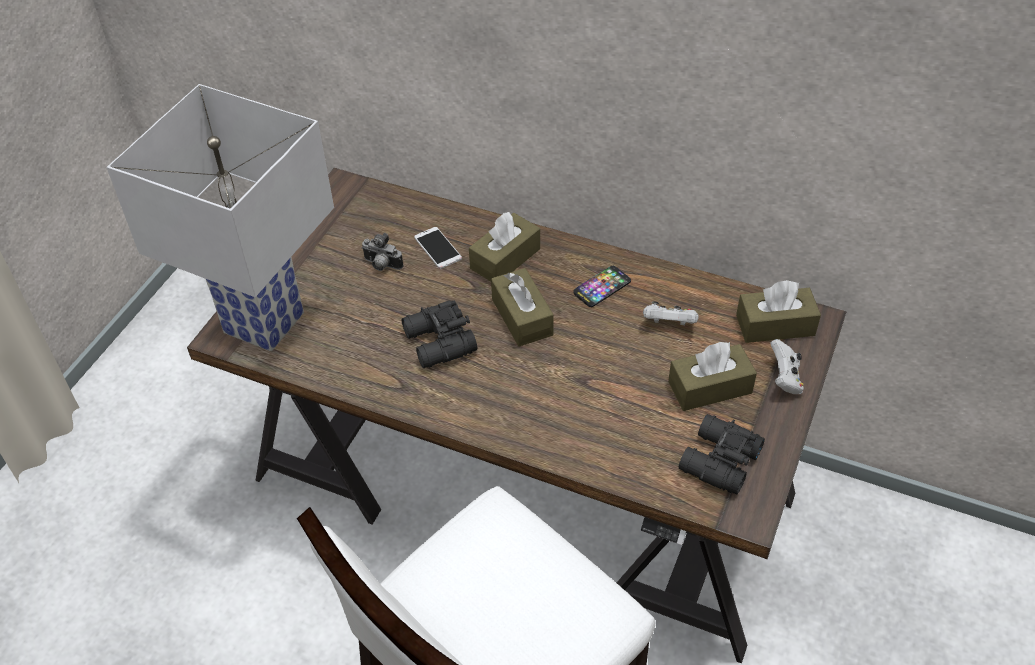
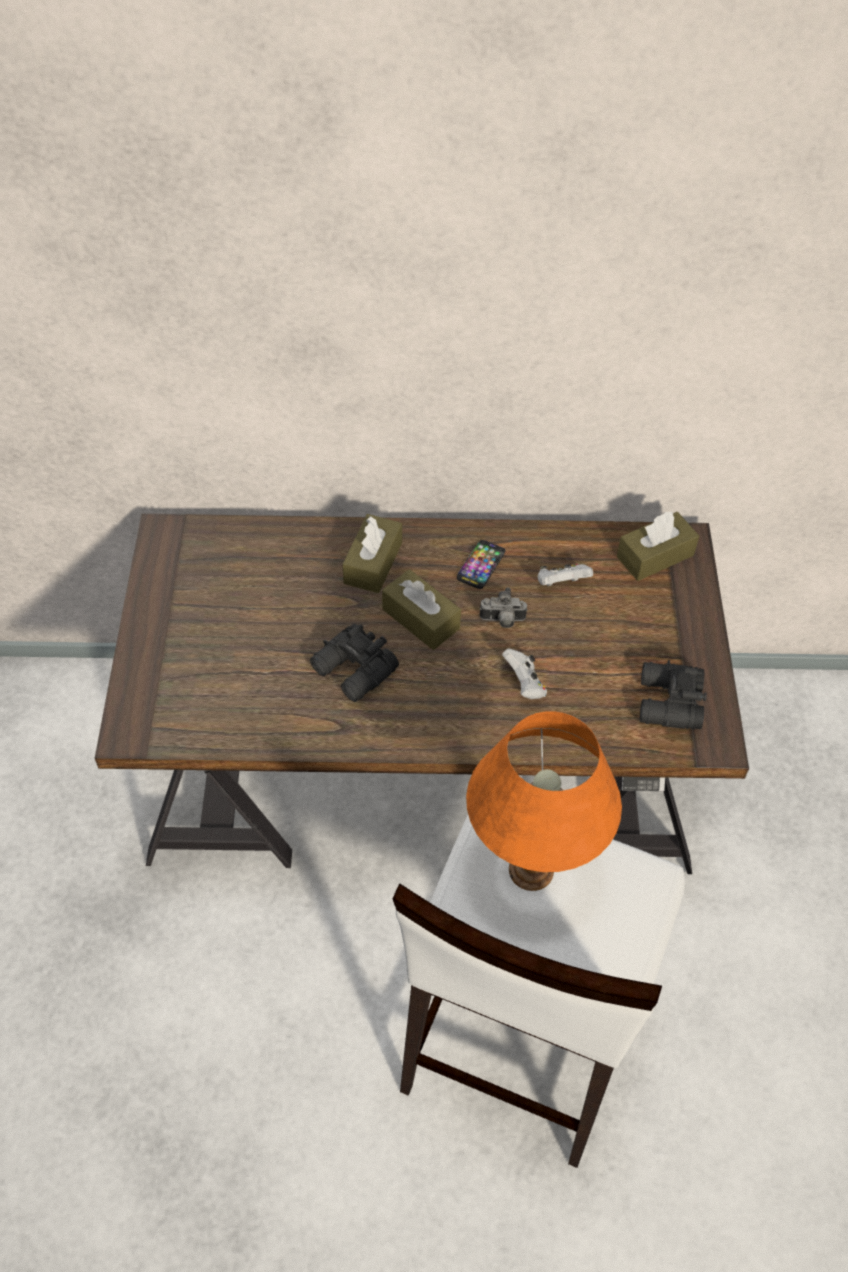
camera: 25 degrees left, 5 degrees up
(264, 321) = (162, 704): white table lamp -> none
(381, 265) = (252, 607): camera -> camera (502, 621)
(438, 248) = (299, 571): phone -> none
(499, 566) = (530, 870): none -> orange table lamp
(710, 387) = (627, 635): brown tissue box -> none
(784, 379) = (687, 605): white game controller -> white game controller (524, 684)

